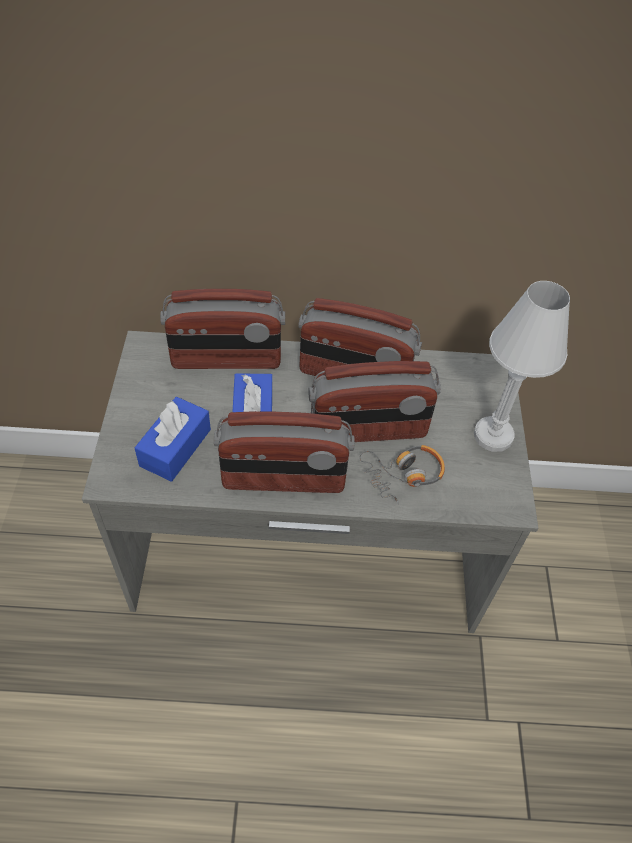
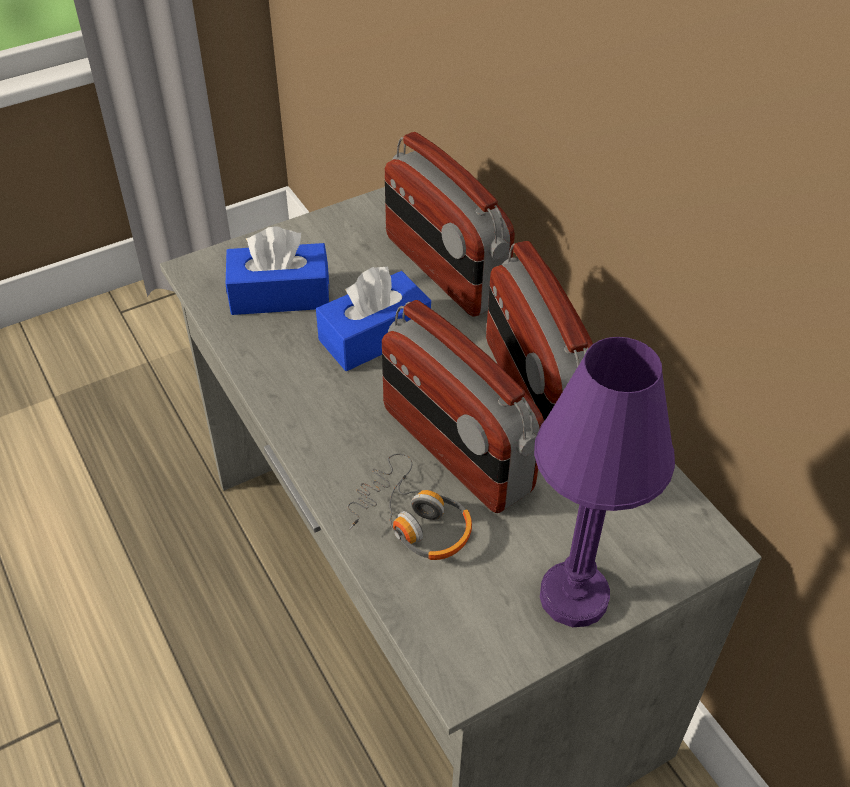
camera: 60 degrees right, 5 degrees down
(283, 479) = (309, 405): radio -> none
(493, 435) = (573, 596): white table lamp -> purple table lamp

